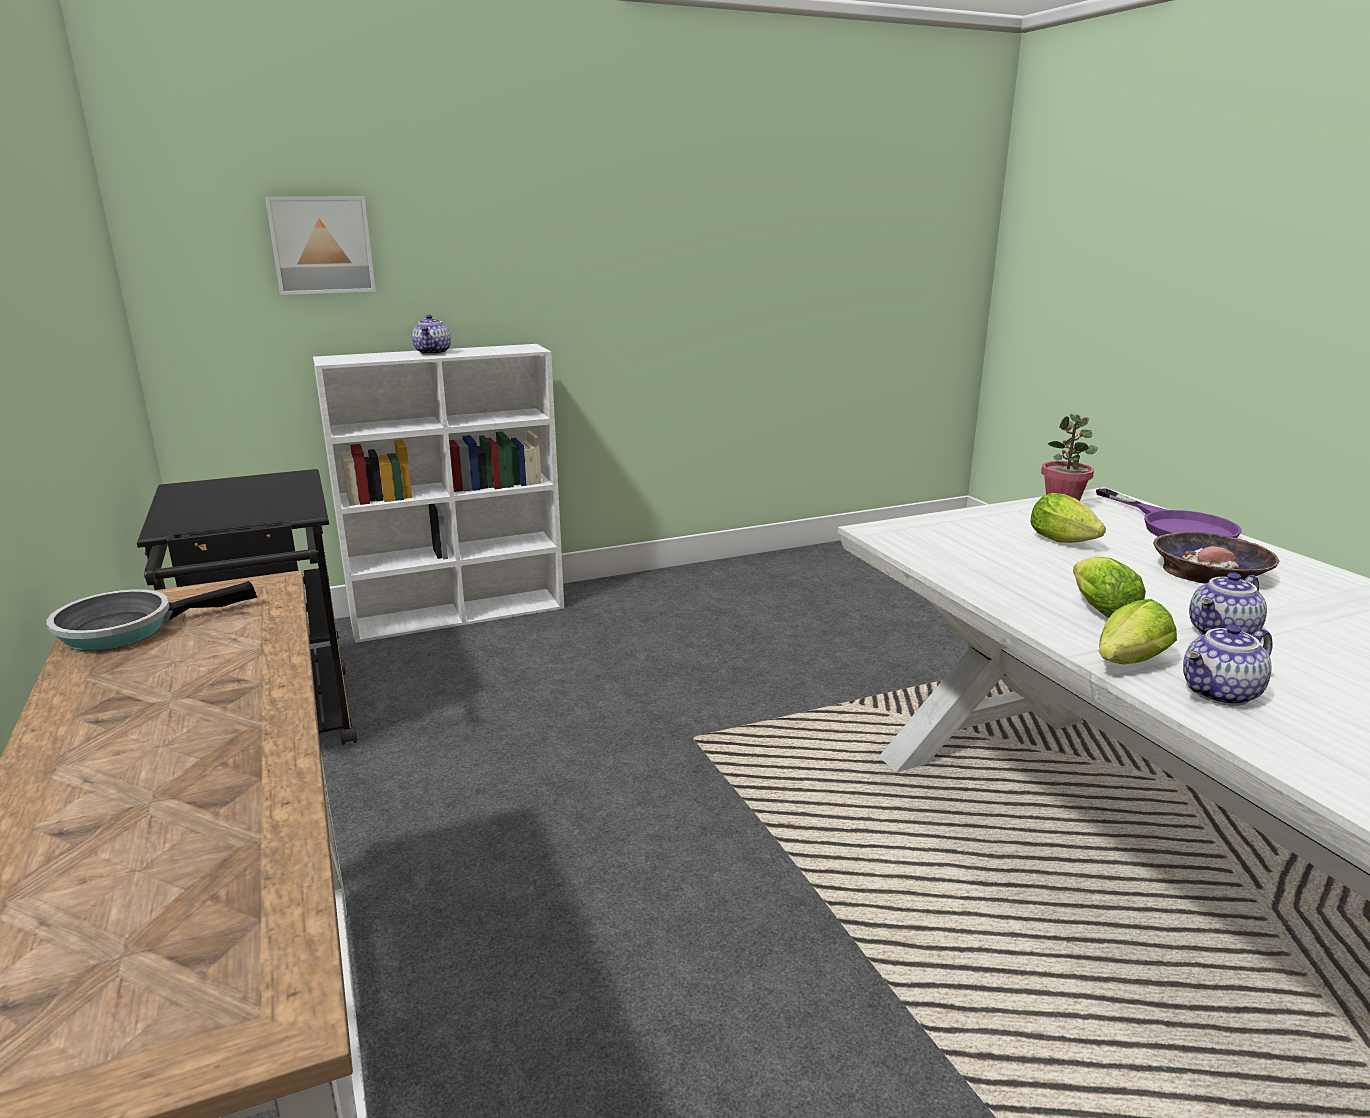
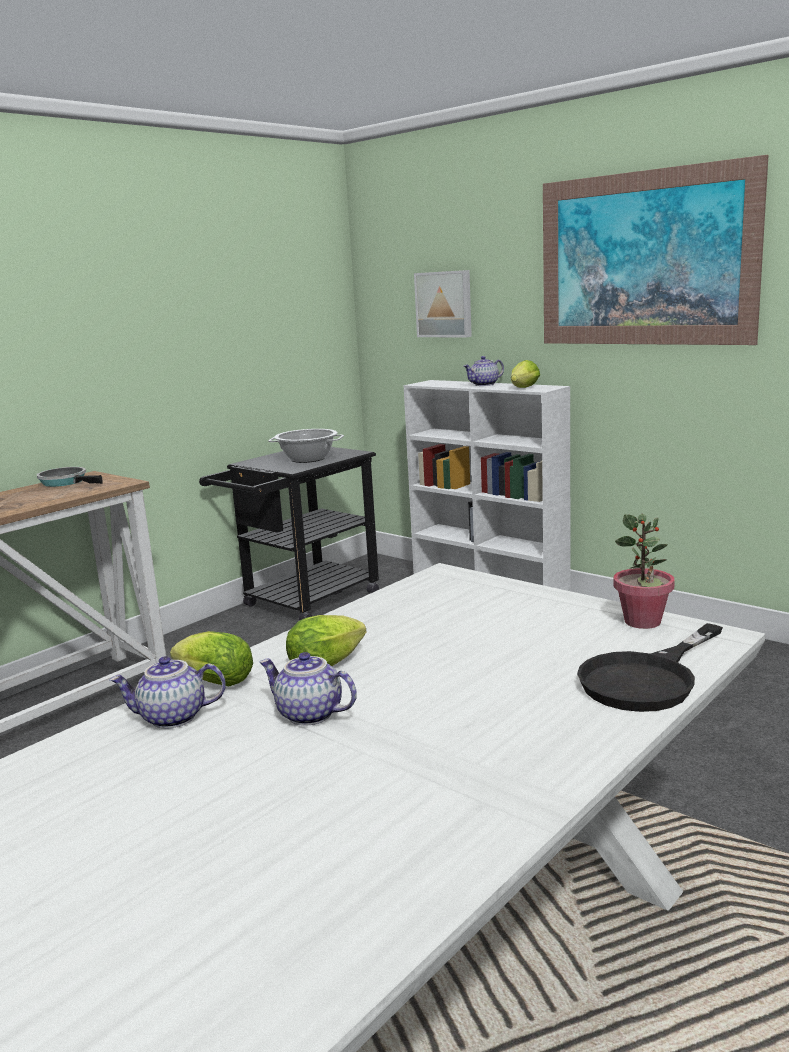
camera: 65 degrees right, 5 degrees down
(258, 498) = (308, 459): none -> cooking pot
(609, 196) = (644, 259): none -> picture
(1066, 542) = (506, 635): lettuce -> lettuce (523, 388)
(1176, 527) = (647, 678): purple frying pan -> black frying pan
(1209, 572) = (491, 702): bowl -> none
(1221, 694) = (172, 718): teapot -> teapot turned 45 degrees counterclockwise

